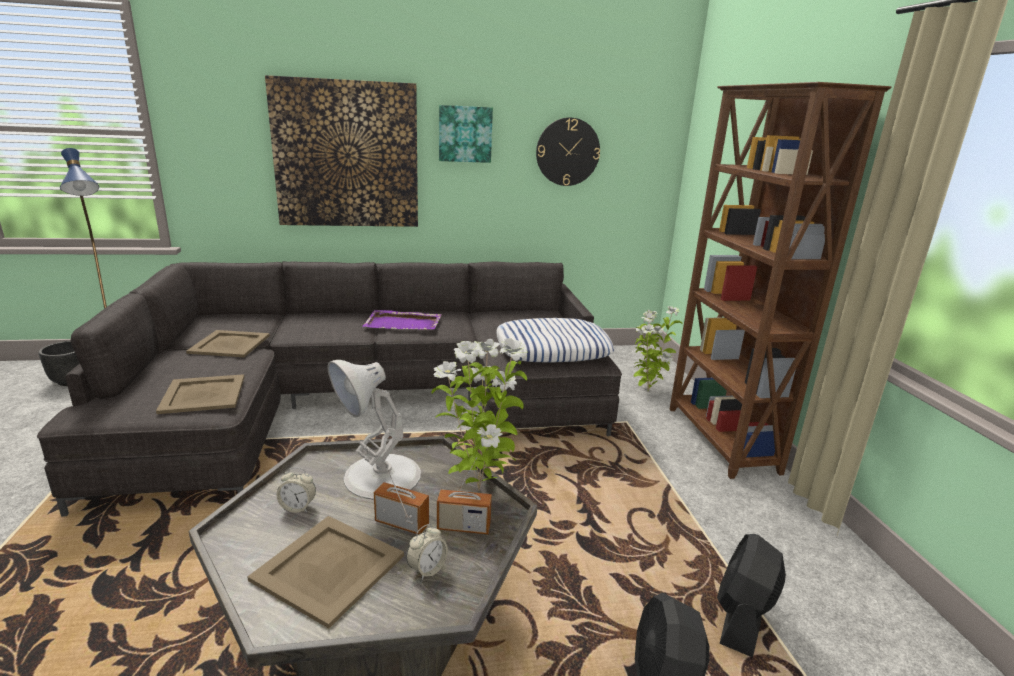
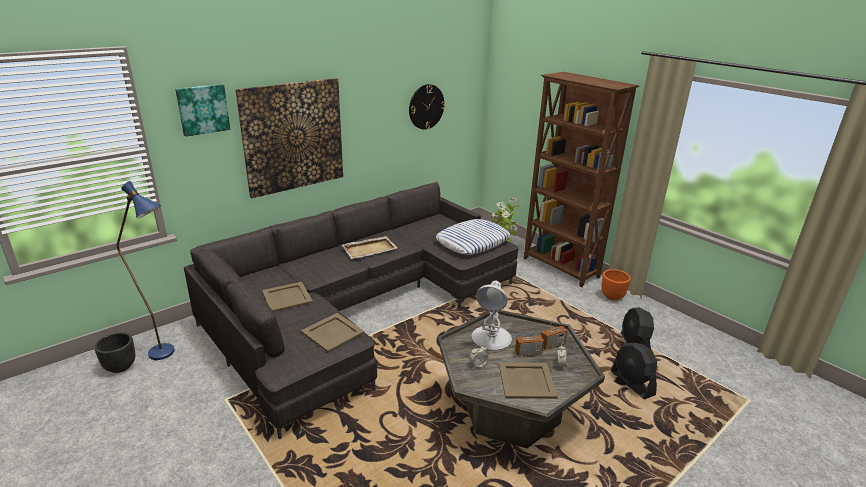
camera: 30 degrees left, 5 degrees up
(404, 323) = (370, 249): purple tray -> beige tray
(465, 134) = (367, 106): picture -> picture (203, 109)
(479, 488) = (537, 327): potted plant -> none
(779, 513) = (612, 296): none -> orange planter

